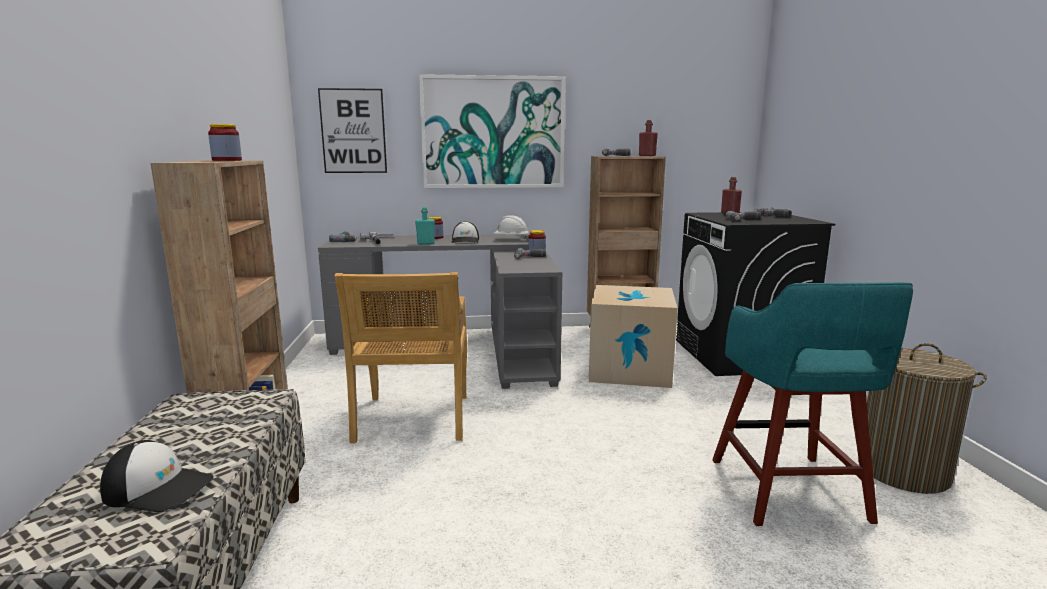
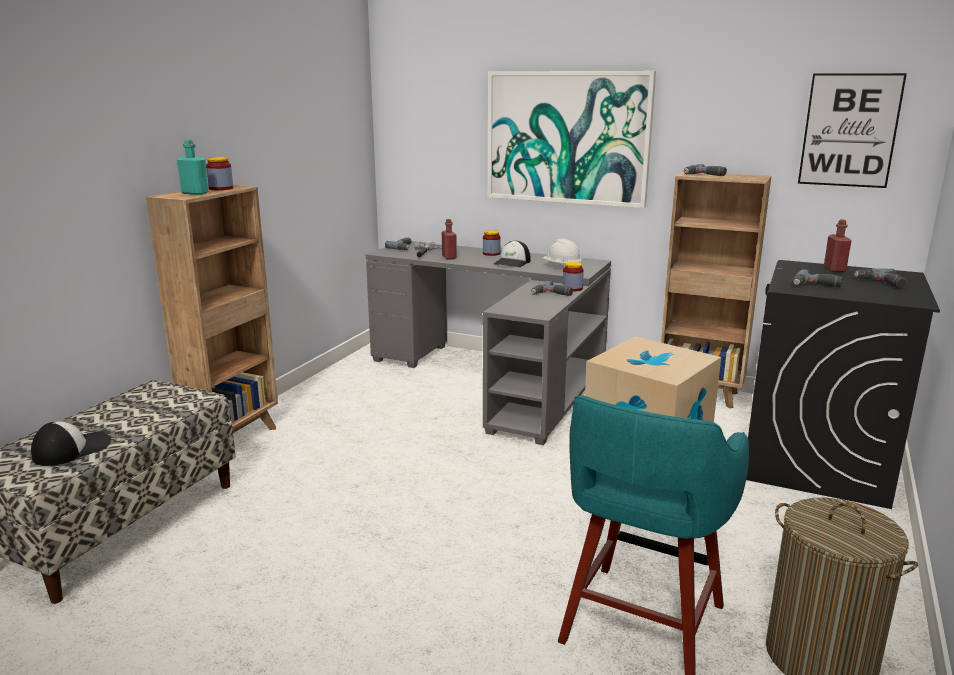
camera: 30 degrees right, 5 degrees up
(159, 488) = (72, 449): cap -> cap turned 90 degrees counterclockwise
(353, 131) = (425, 131): picture -> picture (849, 130)
(413, 419) = (375, 444): beige chair -> none
(425, 243) = (467, 261): turquoise bottle -> turquoise bottle (195, 193)
(647, 156) = (747, 177): red bottle -> red bottle (449, 257)

